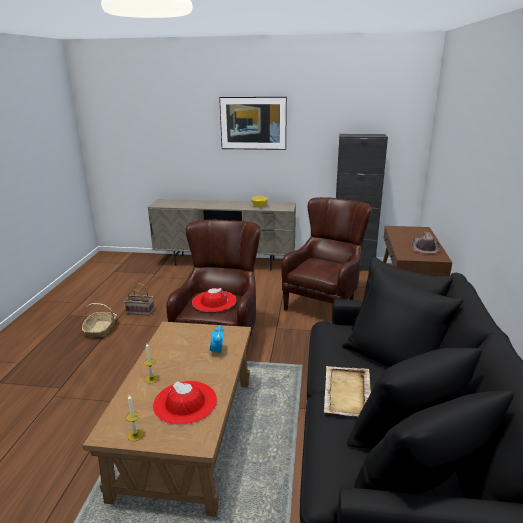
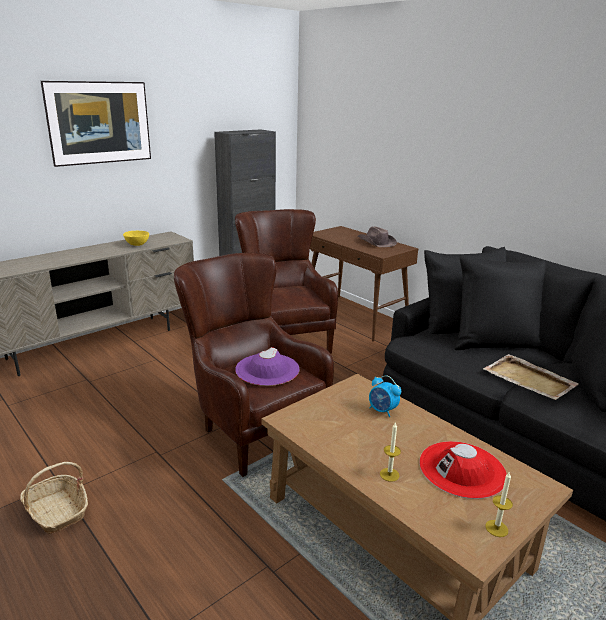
camera: 50 degrees left, 0 degrees up
(141, 311) = (80, 454): basket -> none
(214, 301) = (267, 369): red hat -> purple hat

